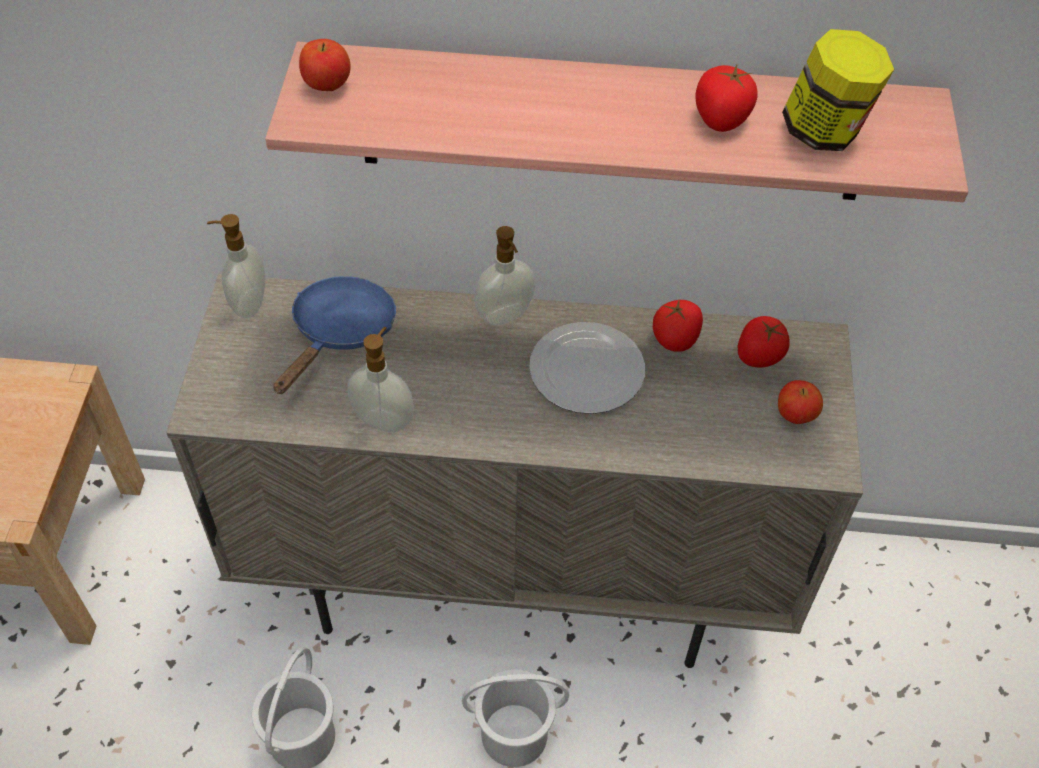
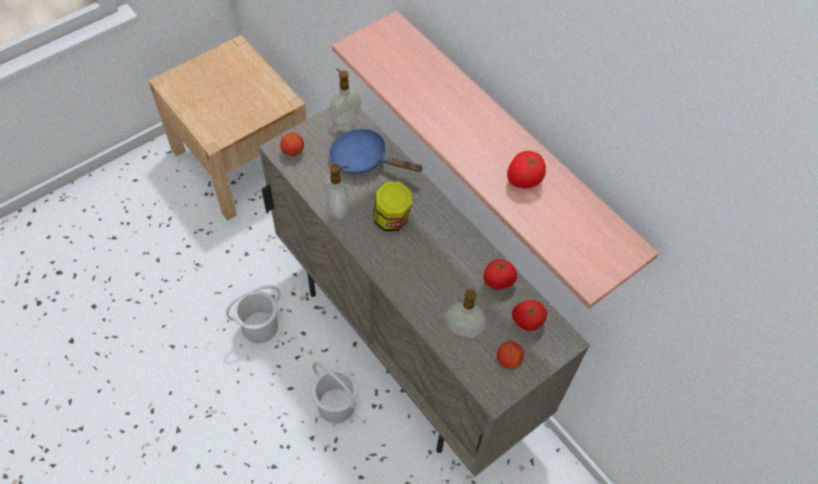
camera: 45 degrees right, 5 degrees up
(327, 86) = (382, 39): apple -> apple (293, 151)
(340, 333) = (364, 159): blue frying pan -> blue frying pan turned 135 degrees counterclockwise
(505, 316) = (438, 208): soap dispenser -> soap dispenser (463, 331)
(586, 372) = (441, 261): plate -> none
(825, 132) = (563, 223): jar -> jar (391, 220)

